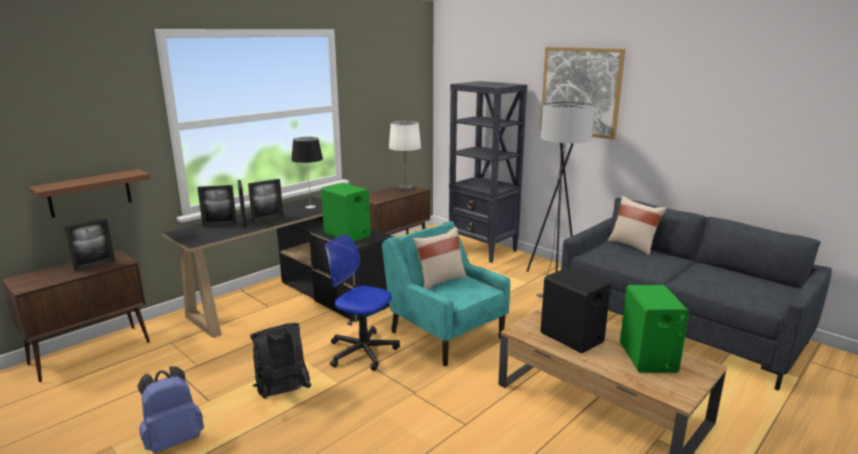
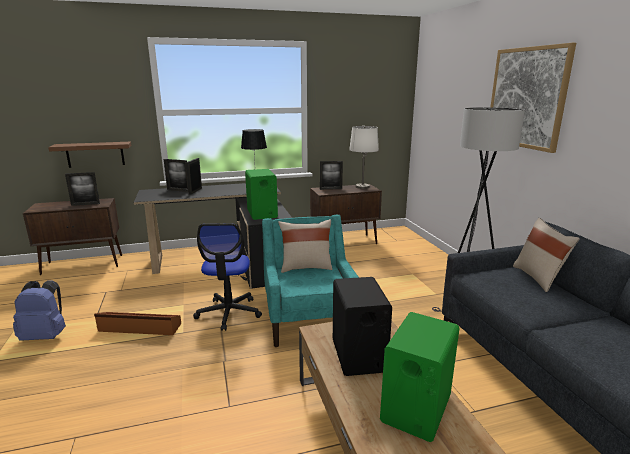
camera: 30 degrees right, 0 degrees up
(267, 219) = (213, 191): picture frame -> picture frame (331, 189)
(282, 394) = (139, 328): black backpack -> brown storage box
(362, 351) = (229, 313): office chair -> office chair turned 150 degrees counterclockwise
(483, 250) = (425, 255): black bookcase -> none

